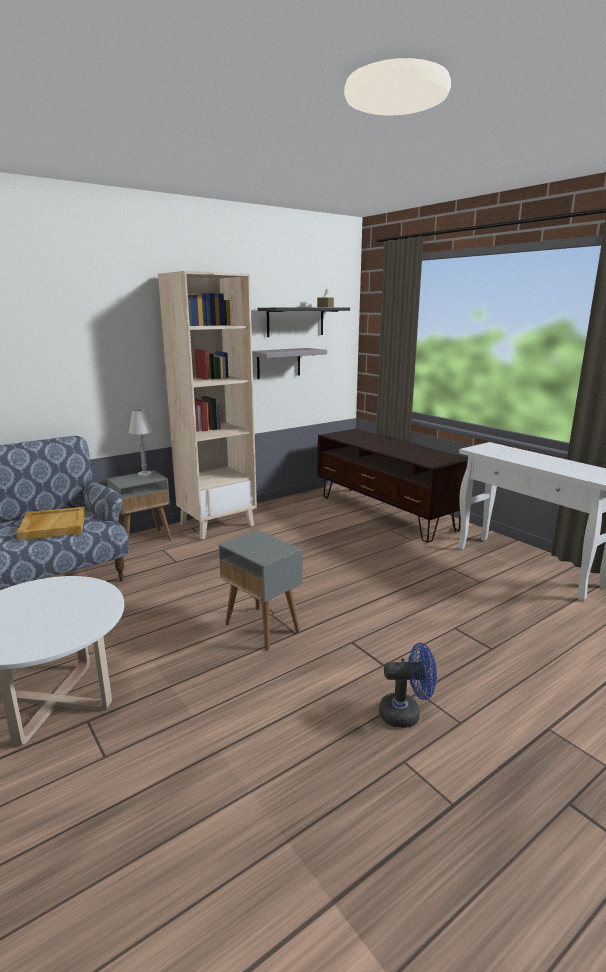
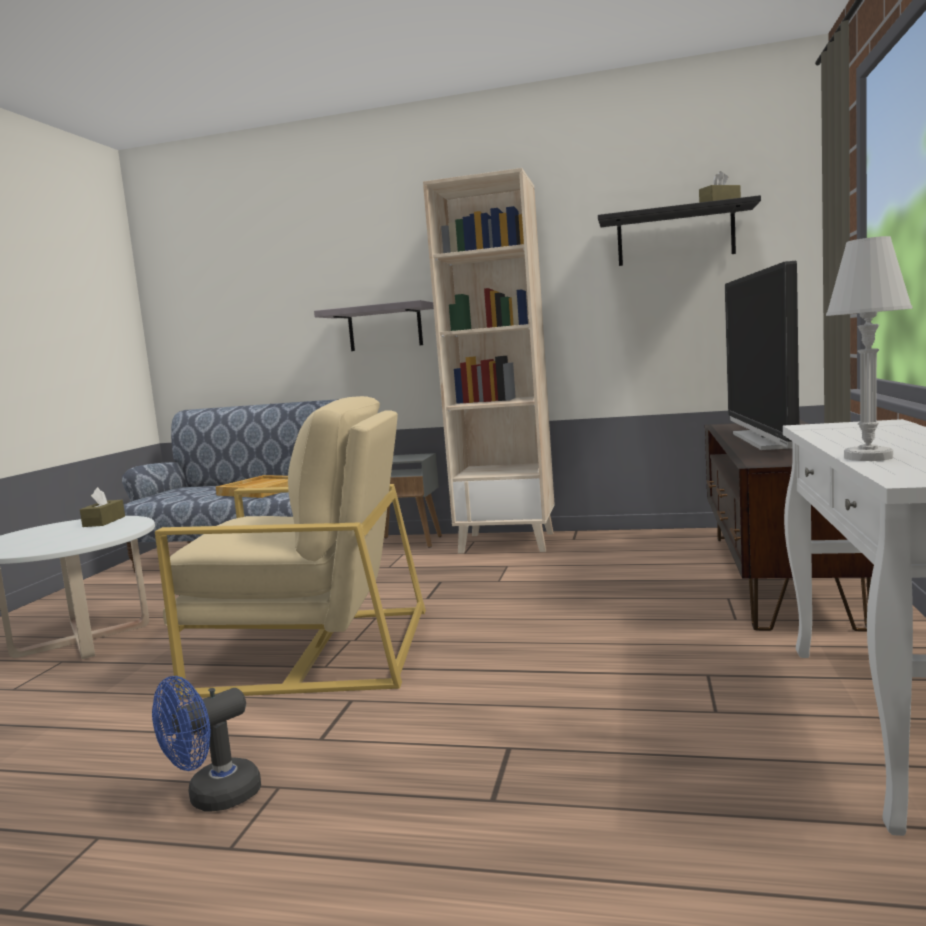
camera: 50 degrees right, 10 degrees down
(33, 591) = (104, 521): none -> brown tissue box
(145, 475) = (414, 455): white table lamp -> white table lamp (868, 457)
(263, 628) = (312, 649): grey side table -> beige armchair
(278, 363) = (642, 306): grey shelf -> grey shelf (385, 327)
(388, 447) = (765, 440): none -> television
(406, 714) = (213, 798): blue fan -> blue fan turned 90 degrees clockwise

